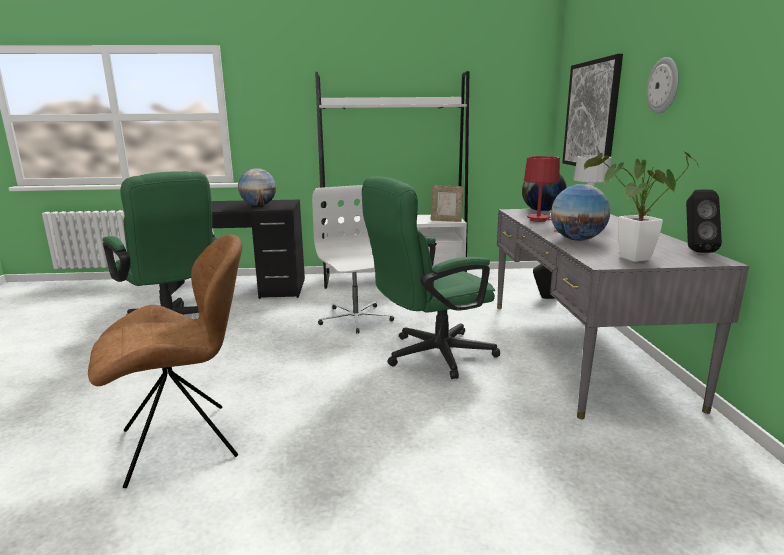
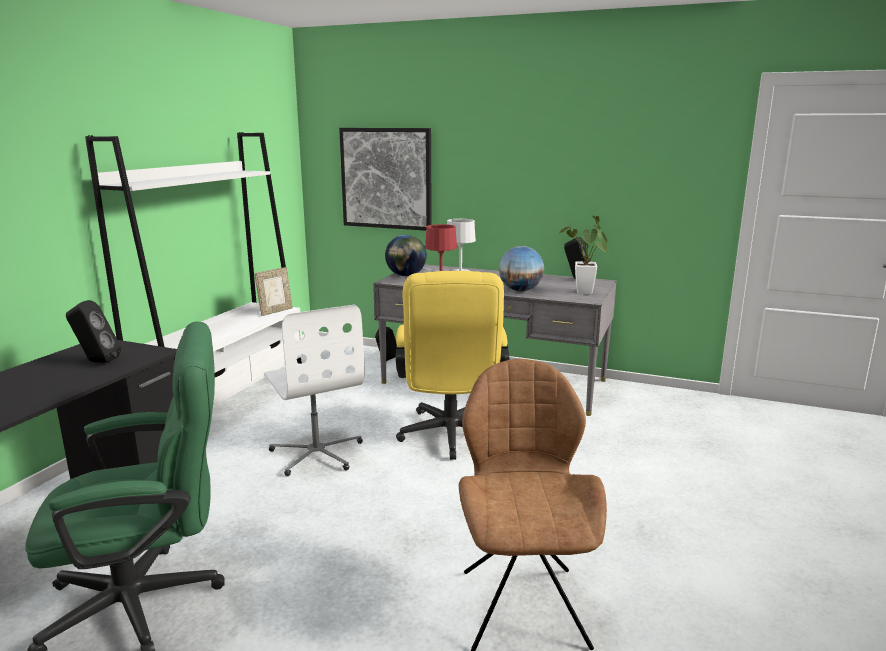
camera: 65 degrees left, 0 degrees up
(259, 205) = (96, 362): globe -> black speaker
(355, 318) = (317, 453): white office chair -> white office chair turned 120 degrees counterclockwise
(430, 356) = (450, 438): green office chair -> yellow office chair
(663, 85) = (497, 161): wall clock -> none

